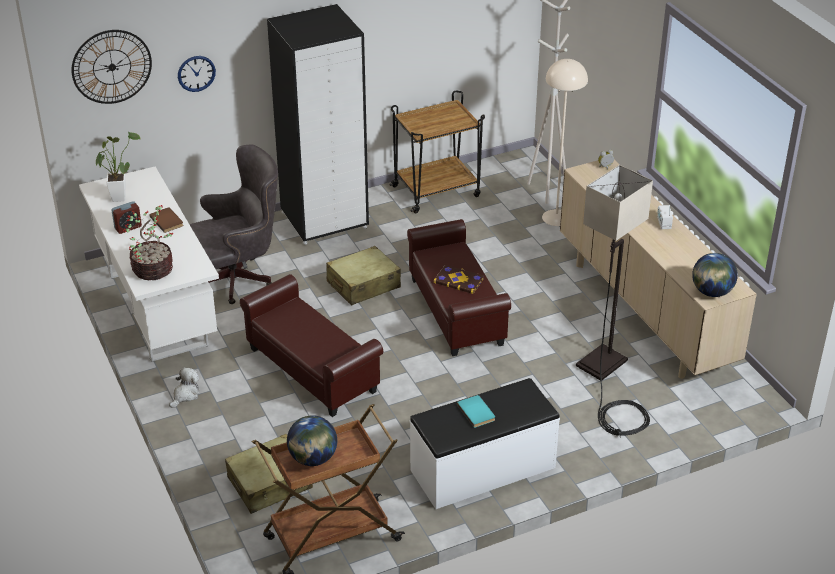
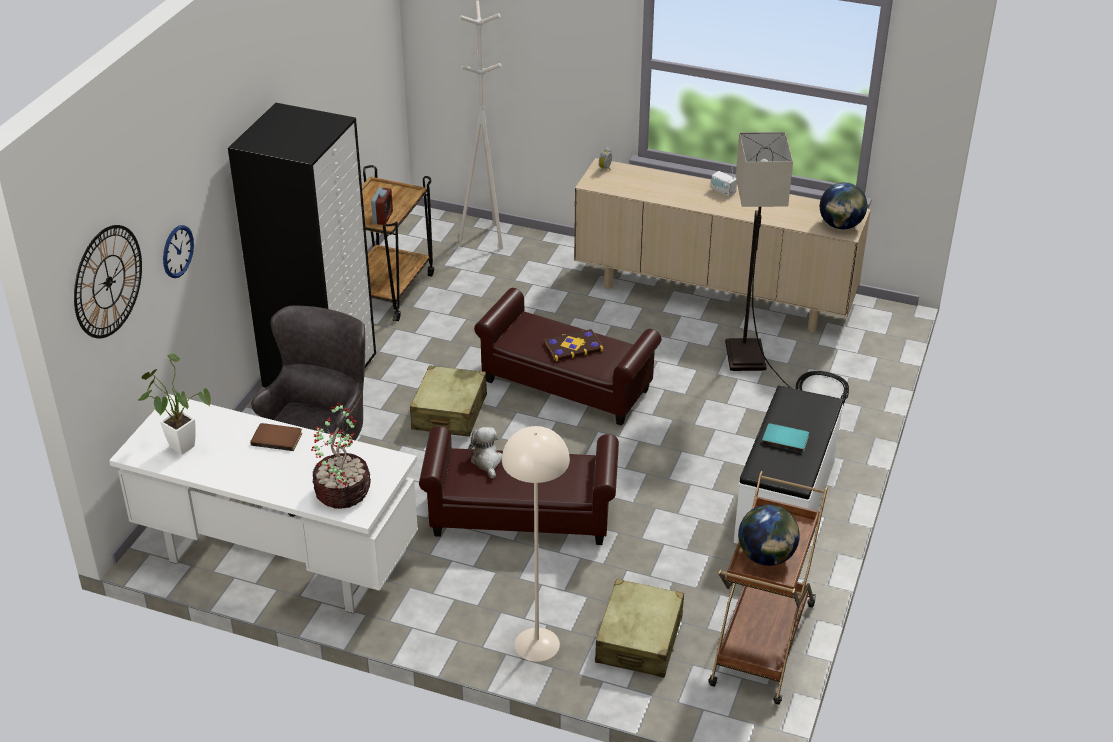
camera: 45 degrees left, 0 degrees up
(128, 227) = (244, 469): alarm clock -> alarm clock (383, 218)
(185, 395) = (437, 620): plush toy -> plush toy (487, 461)
(556, 217) = (528, 257): beige floor lamp -> beige floor lamp (537, 644)

